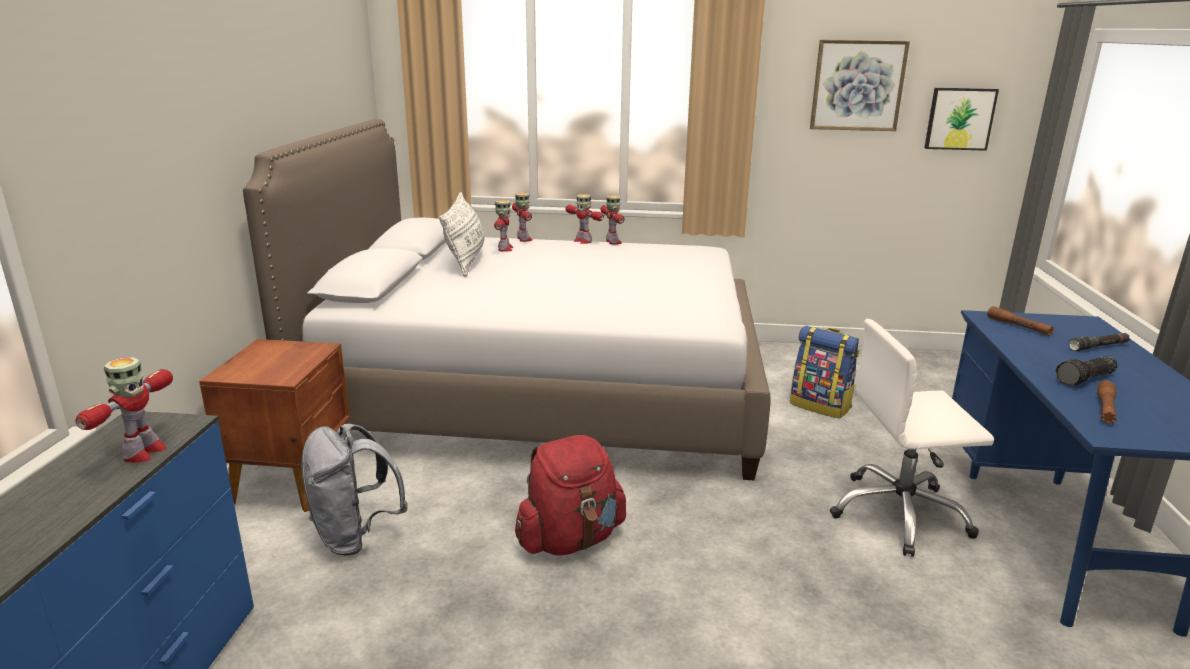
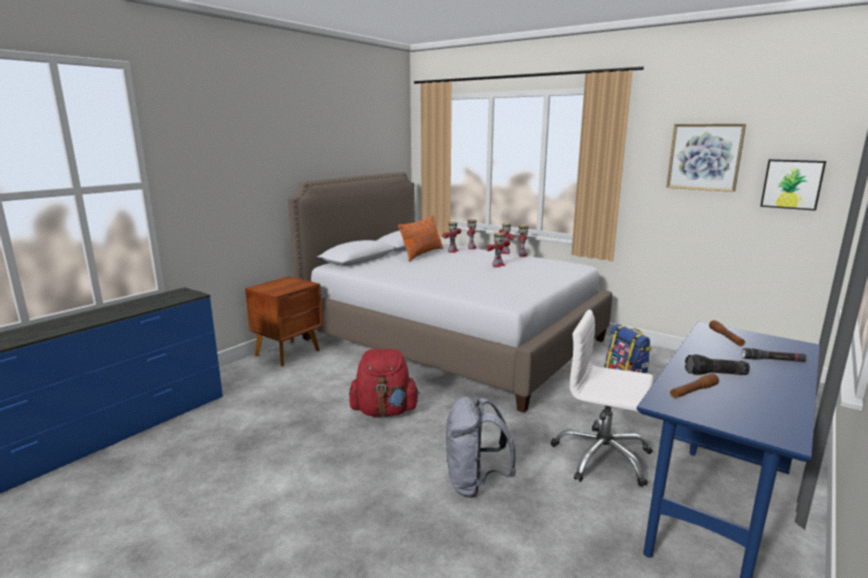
camera: 30 degrees right, 5 degrees down
(143, 453) = (168, 301): toy robot -> toy robot (498, 265)
(355, 536) = (290, 381): grey backpack -> grey backpack (475, 483)
(465, 260) = (422, 254): white pillow -> orange pillow

